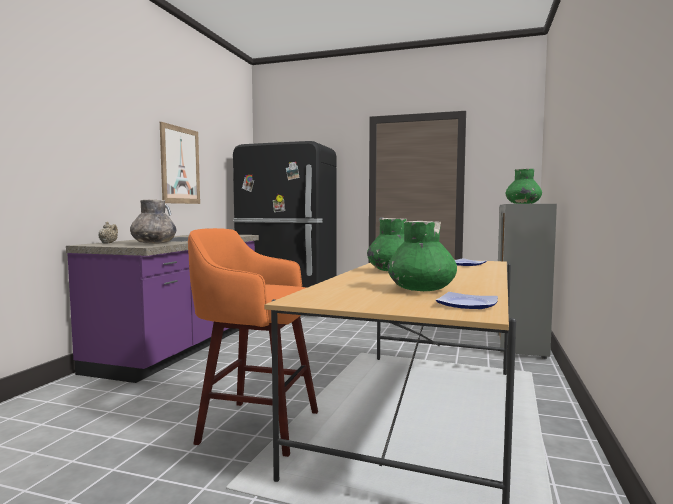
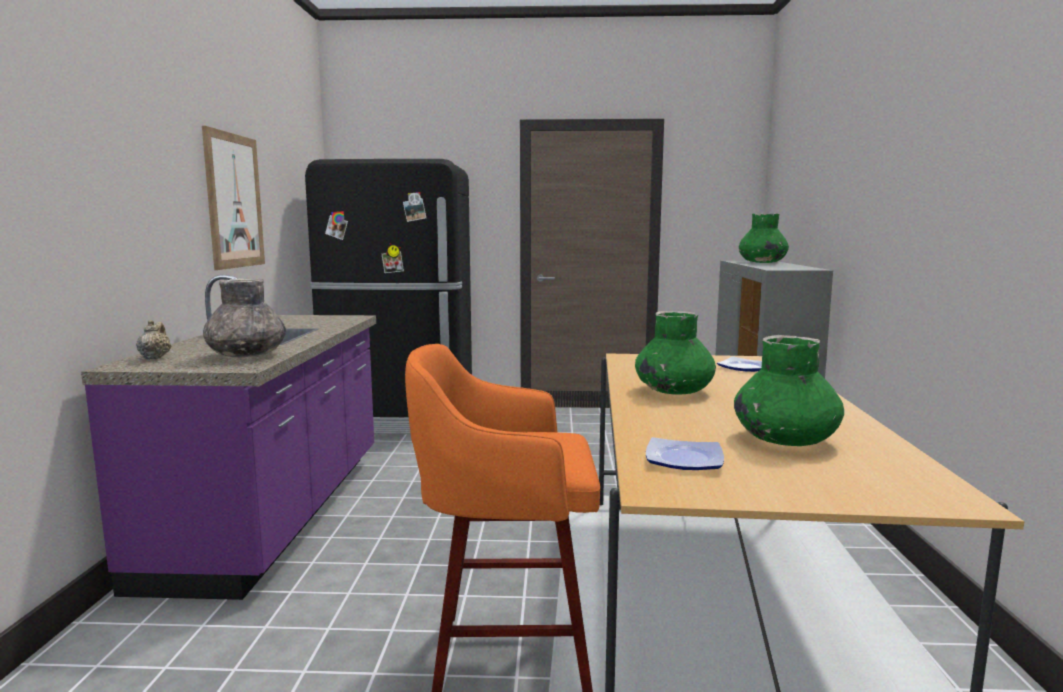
camera: 15 degrees left, 5 degrees up
(468, 305) = (903, 475): plate -> plate (685, 460)

